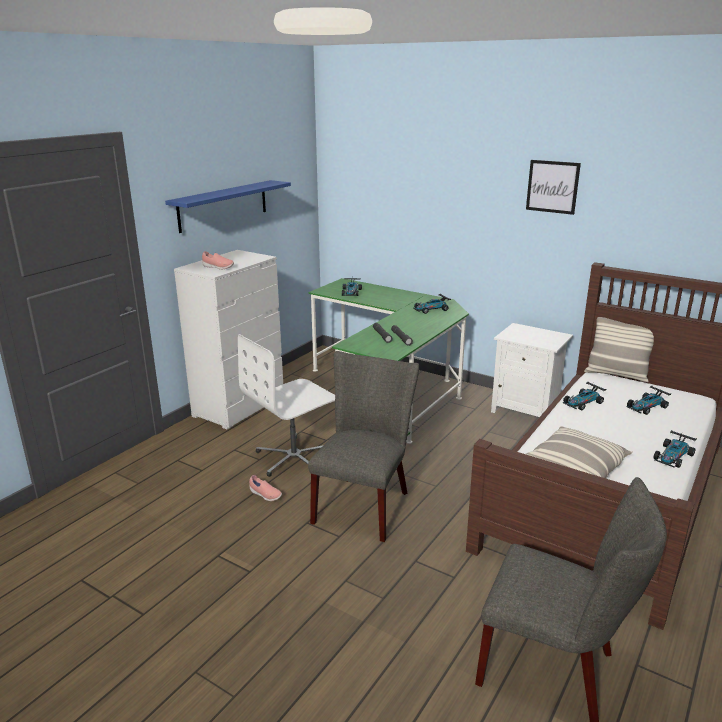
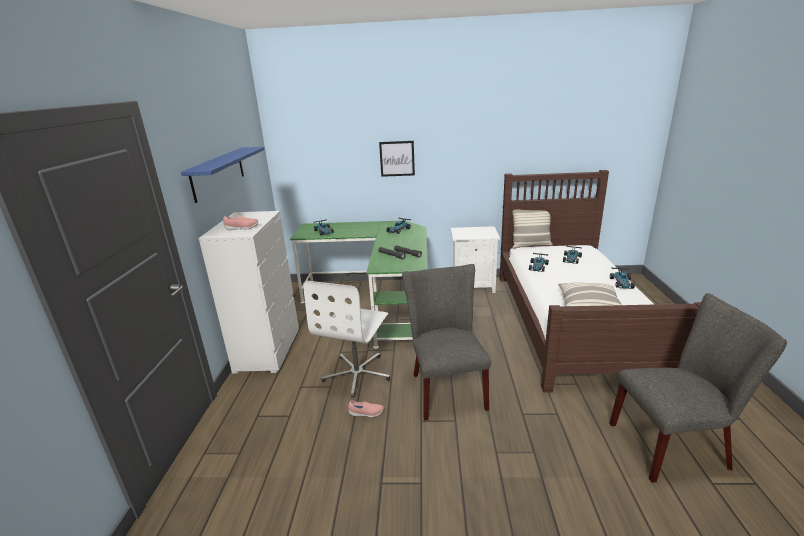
camera: 30 degrees left, 0 degrees up
(552, 186) = (468, 125): picture -> picture (397, 158)

